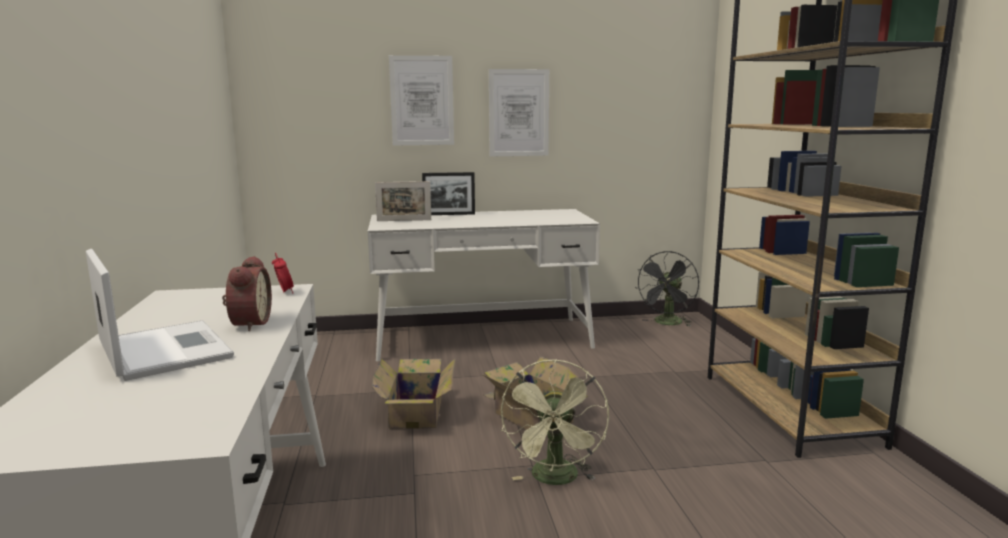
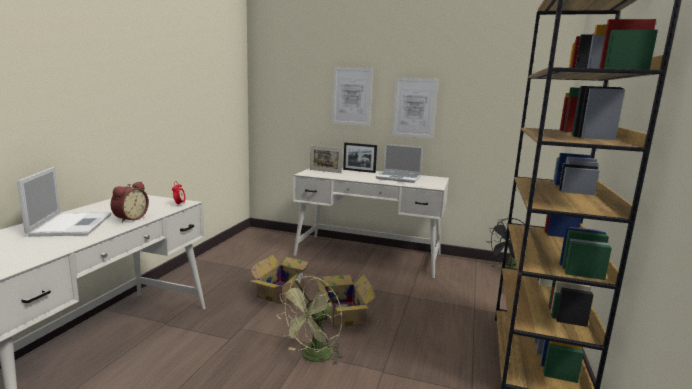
camera: 25 degrees right, 0 degrees up
(519, 216) = (399, 178): none -> laptop

